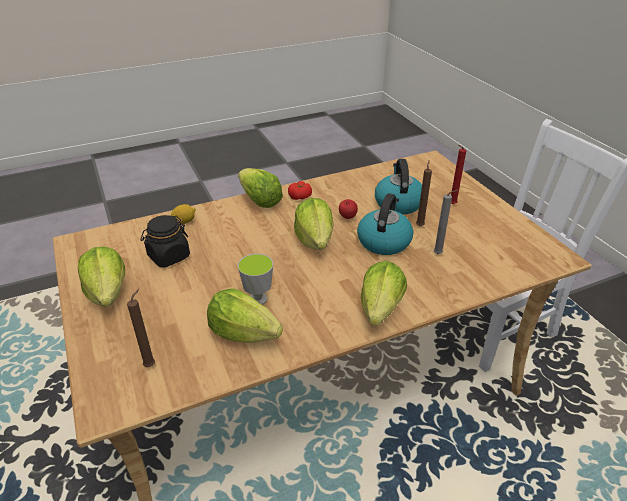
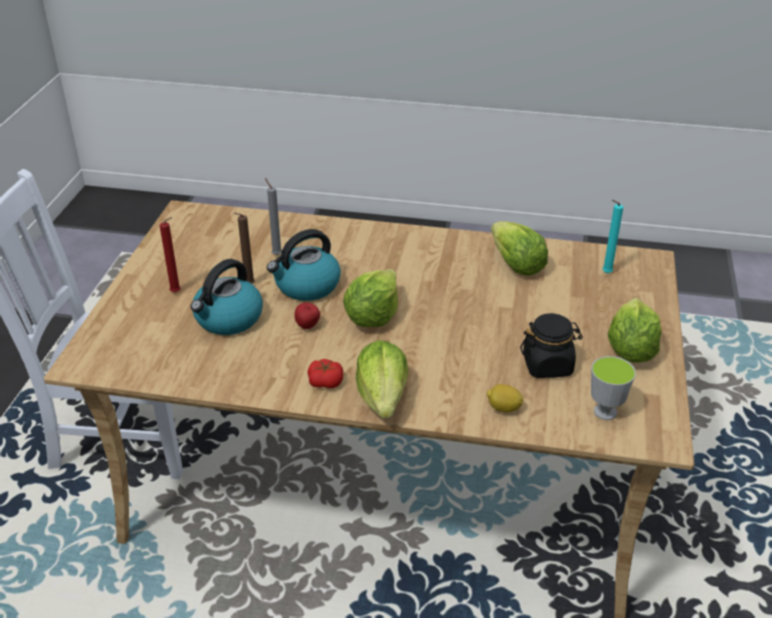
camera: 145 degrees left, 0 degrees up
(151, 364) = (605, 273): brown candle -> turquoise candle
(258, 299) = (483, 285): cup -> cup (605, 412)
(381, 308) = (386, 238): lettuce -> none

